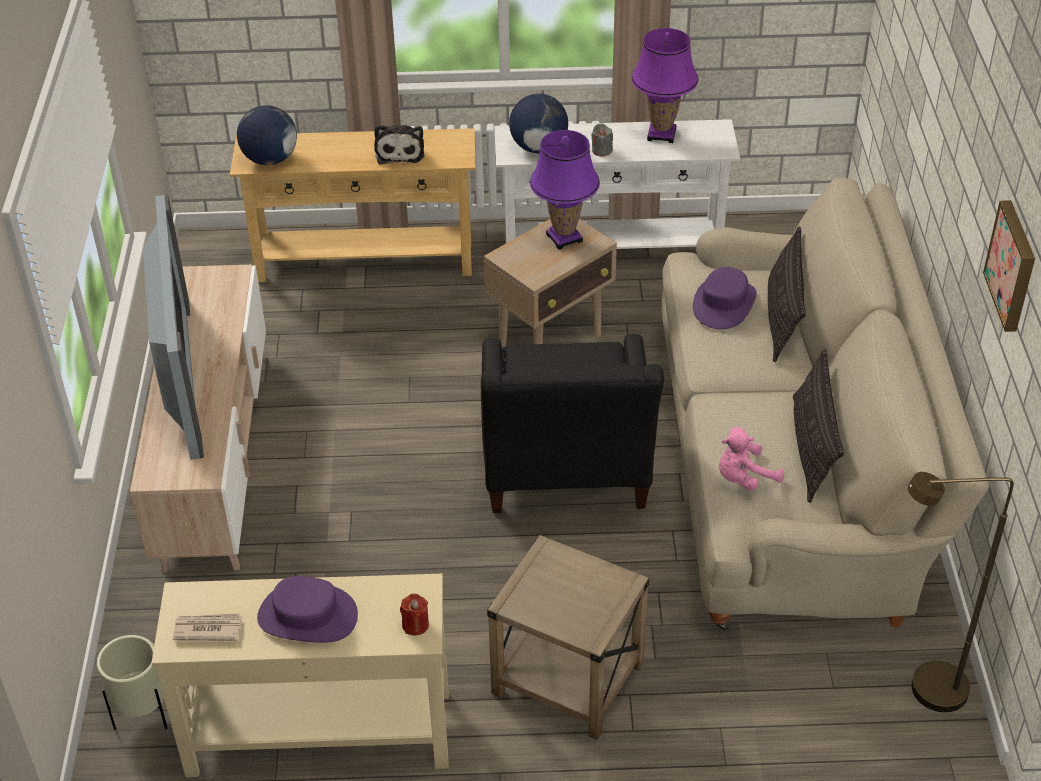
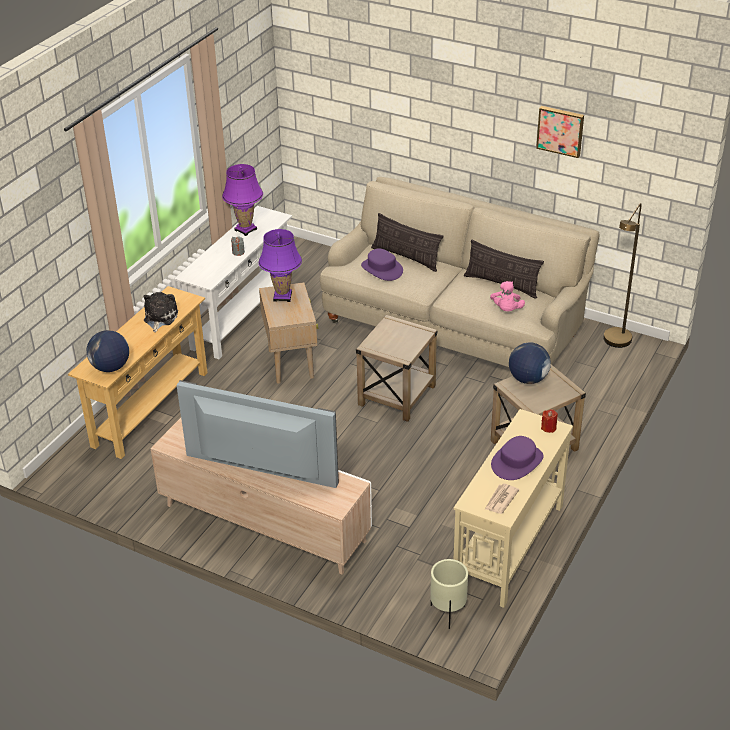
camera: 60 degrees left, 5 degrees down
(400, 151) = (159, 318): plush toy -> plush toy turned 105 degrees counterclockwise
(538, 148) = (212, 271): globe -> globe (528, 379)
(565, 475) = (396, 396): black armchair -> beige side table

